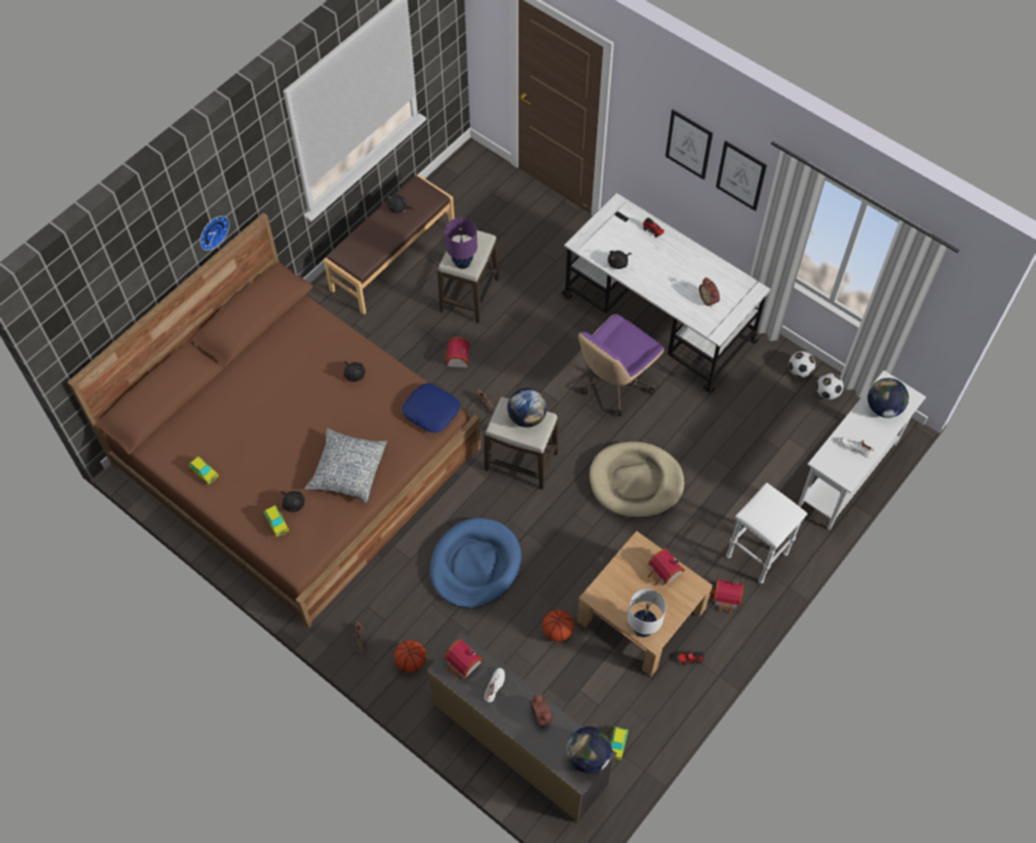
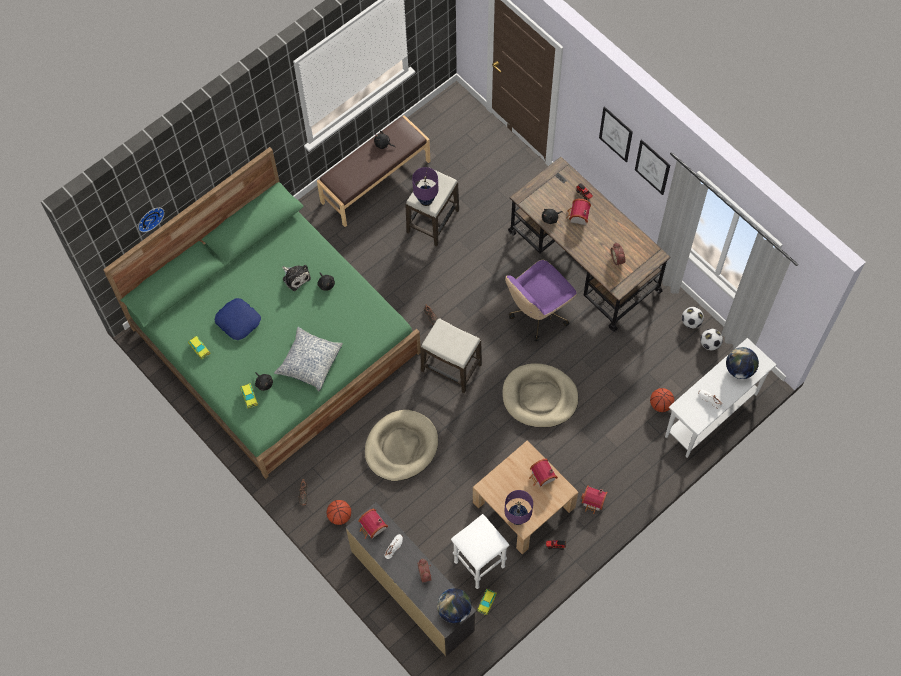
camera: 10 degrees right, 5 degrees up
(212, 231) = (226, 161): wall clock -> wall clock (149, 218)
(296, 456) = (275, 339): brown bed -> green bed
(315, 371) = (295, 277): none -> plush toy
(431, 411) = (381, 322): blue pillow -> blue pillow (238, 321)
(456, 359) = (413, 275): toy house -> toy house (577, 217)
(475, 565) = (401, 447): blue dog bed -> beige dog bed
(526, 417) = (455, 338): globe -> none
(557, 631) = (456, 508): basketball -> basketball (660, 404)
(642, 628) = (517, 518): white table lamp -> purple table lamp
(658, 318) = (584, 261): white desk -> brown desk
(758, 555) = (625, 470): white stool -> white stool (480, 564)

